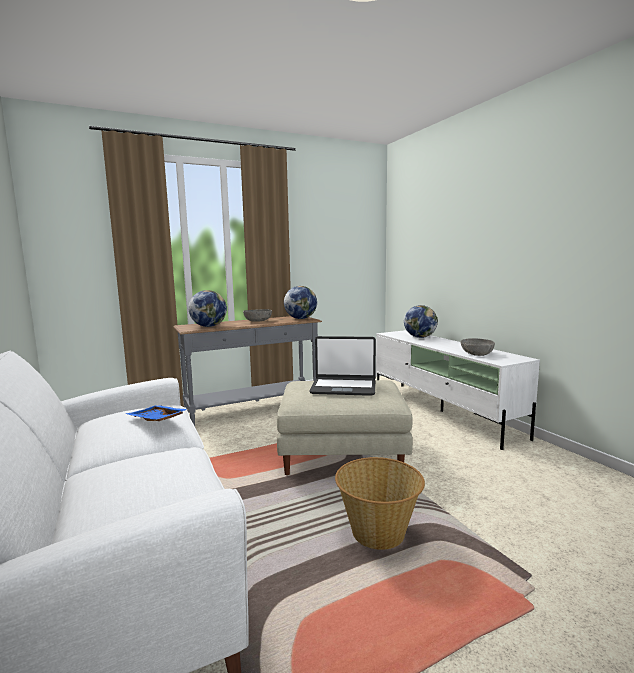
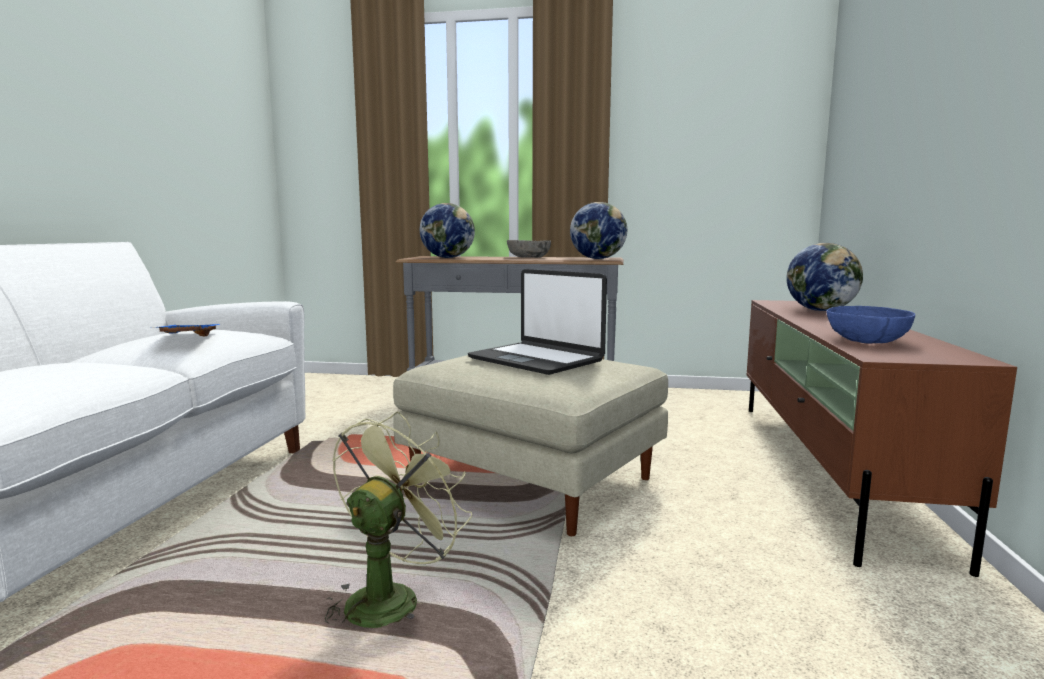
camera: 35 degrees right, 0 degrees up
(378, 534) = (390, 597): basket -> green fan
(442, 411) = (827, 468): white tv stand -> brown tv stand
(477, 354) = (866, 340): grey bowl -> blue bowl

